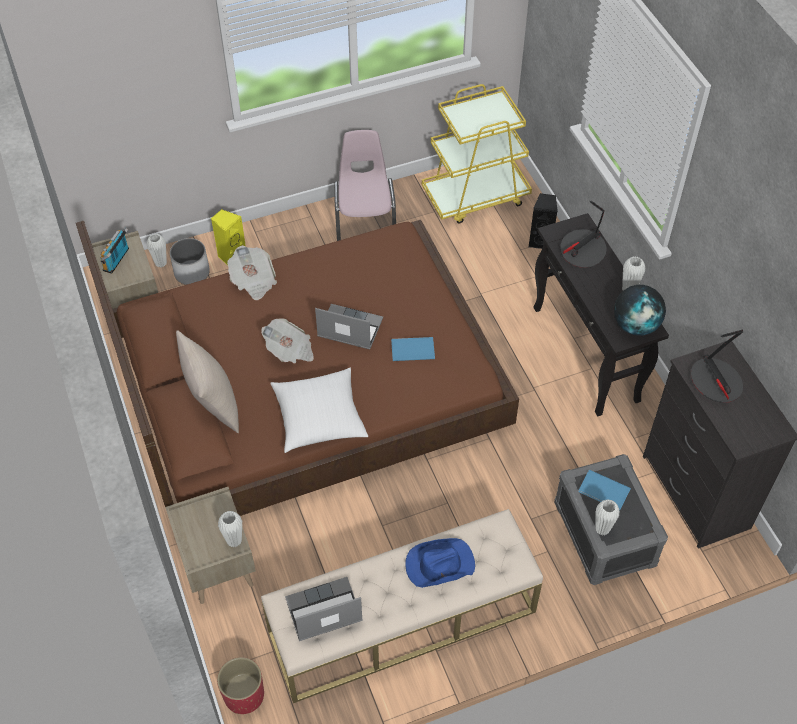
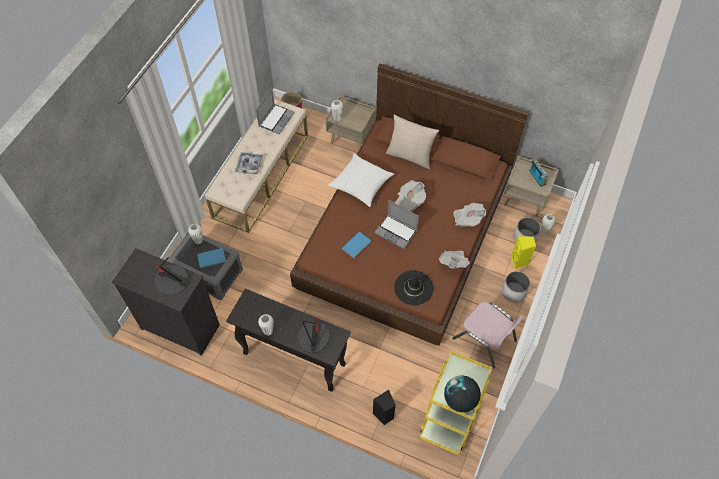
camera: 135 degrees right, 5 degrees up
(279, 237) = (514, 292): none -> white planter
(329, 253) = (454, 263): none -> newspaper
(349, 328) = (396, 231): laptop -> laptop turned 60 degrees clockwise
(403, 262) = (413, 288): none -> black hat
(439, 564) = (249, 165): blue hat -> tray
(635, 325) = (247, 312): globe -> globe (460, 400)

